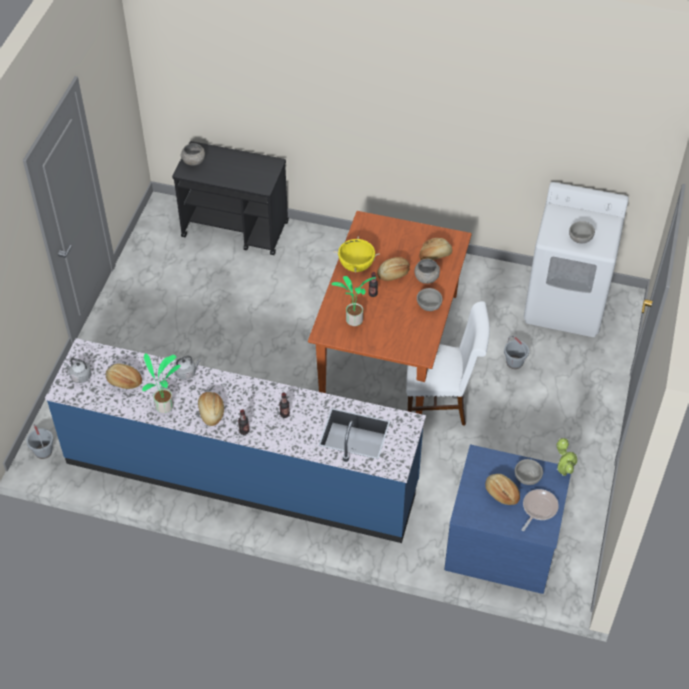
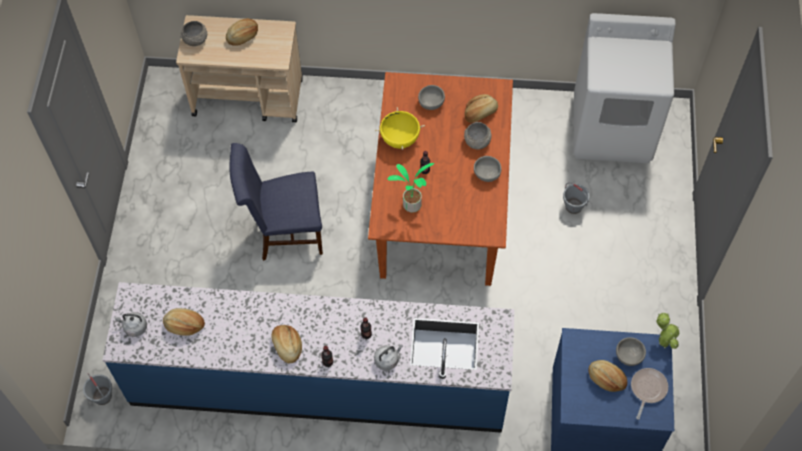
camera: 10 degrees left, 10 degrees up
(165, 406) = (237, 348): potted plant -> none
(186, 372) = (250, 303): grey kettle -> grey kettle (387, 360)
(236, 229) = (249, 97): black cart -> beige cart
(240, 343) = (284, 232): none -> blue chair
(393, 274) = (441, 142): bread -> bread (243, 36)
(441, 401) = (508, 263): white chair -> none
(581, 238) = (633, 74): grey bowl -> grey bowl (432, 103)

